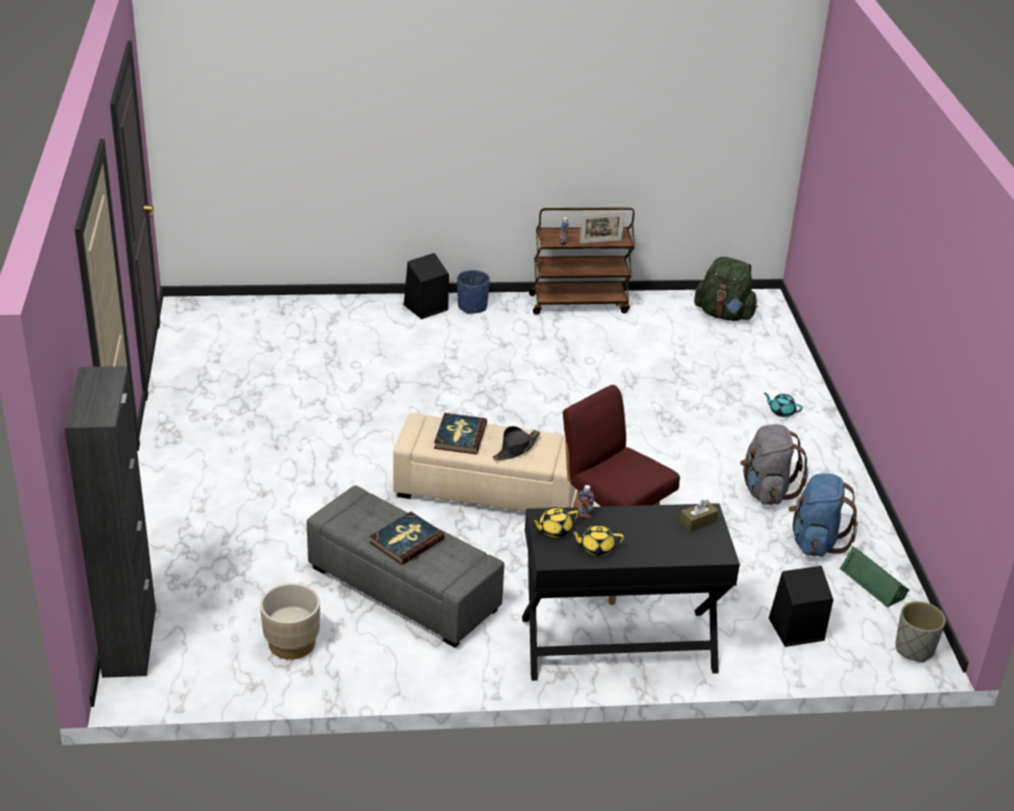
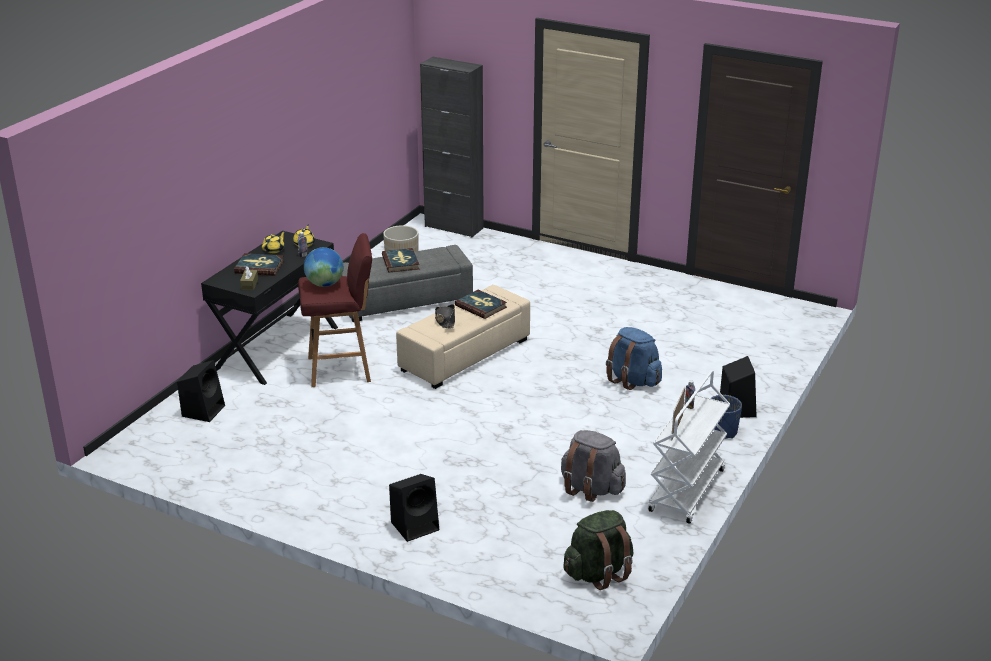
camera: 125 degrees right, 5 degrees down
(579, 303) = (687, 491): brown cart -> white cart
(628, 471) = (324, 284): none -> globe
(651, 536) = (259, 267): none -> book
(766, 491) = (334, 465): grey backpack -> grey backpack (591, 488)
(781, 411) = (416, 525): turquoise teapot -> black speaker
(815, 541) = (260, 459): blue backpack -> blue backpack (632, 380)
(874, 582) = (194, 463): green speaker -> none
(914, 649) = (127, 446): grey planter -> none

